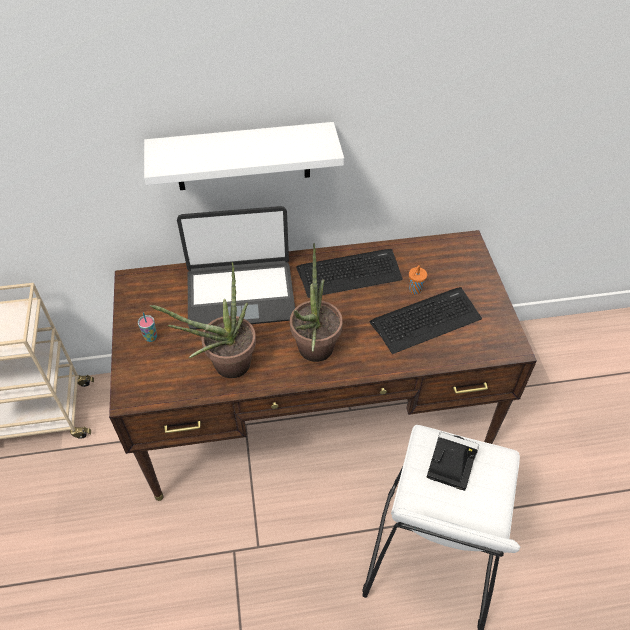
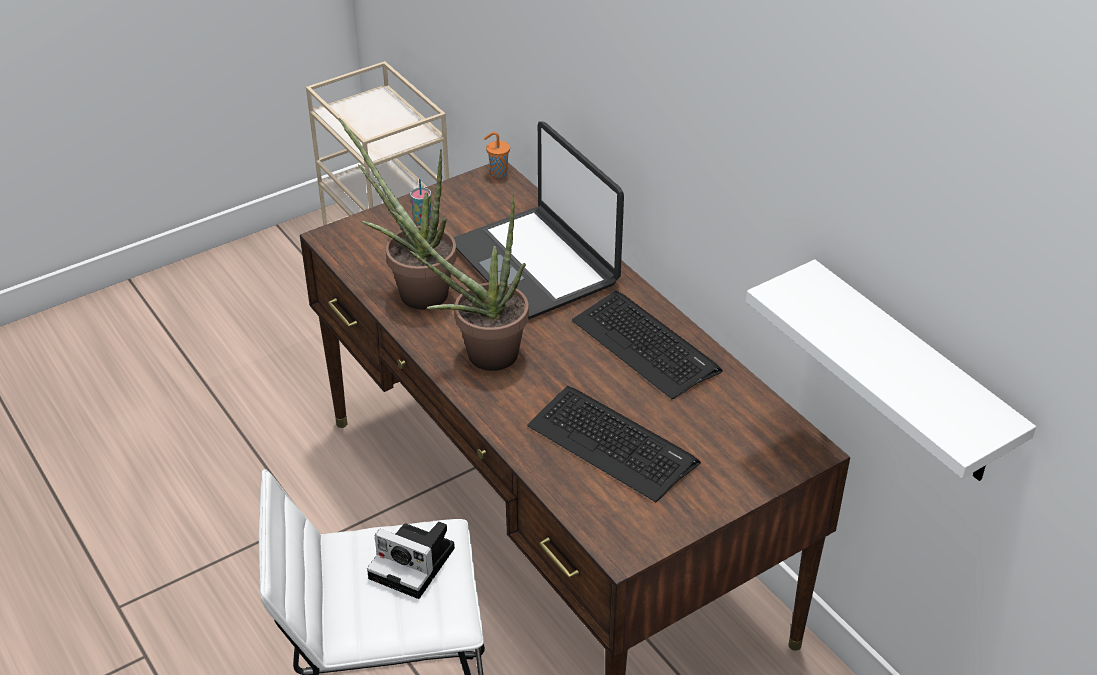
camera: 65 degrees right, 10 degrees down
(242, 157) = (626, 101): white shelf -> white shelf (909, 376)
(414, 290) = (661, 417): orange cup -> orange cup (497, 173)
(449, 463) = (415, 563): camera -> camera turned 120 degrees clockwise

